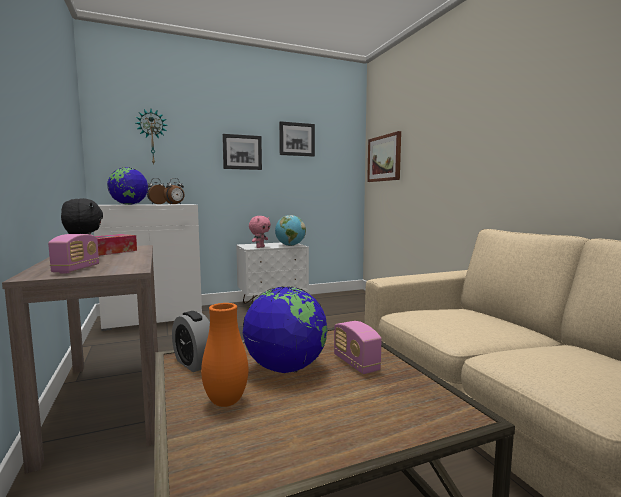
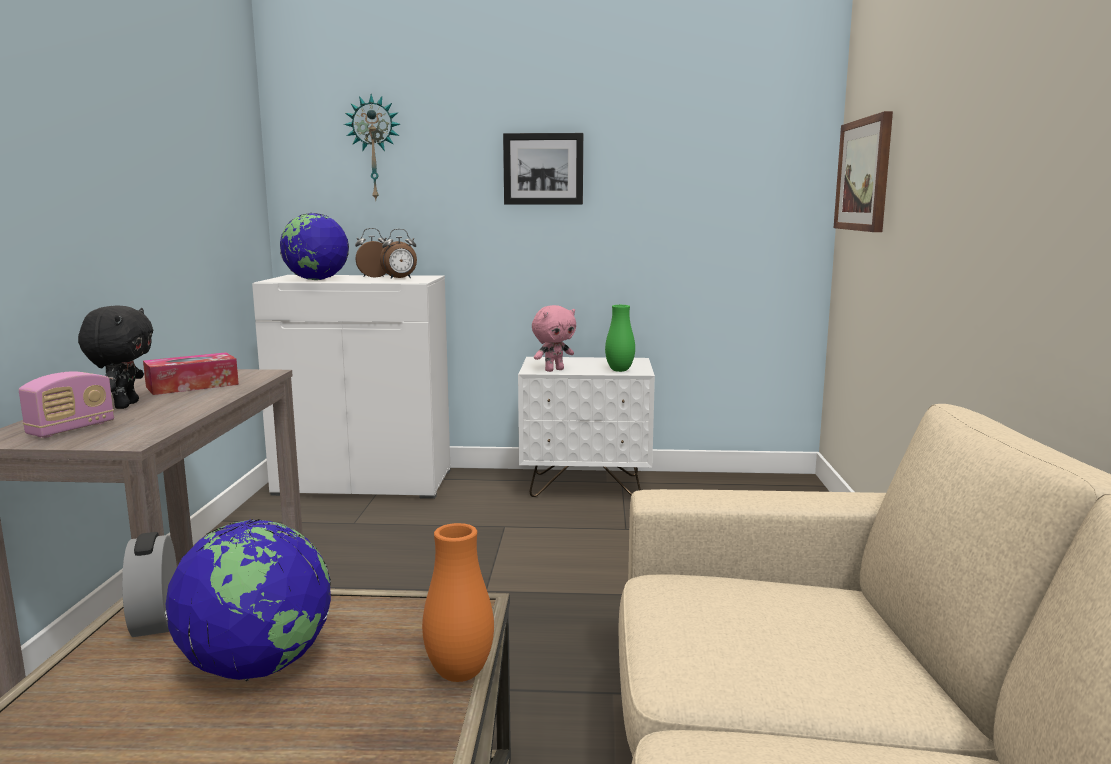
camera: 25 degrees right, 5 degrees up
(226, 402) = (96, 708): orange vase -> orange vase (459, 674)
(290, 245) = (619, 370): globe -> green vase
(296, 139) = (665, 134): picture -> none
(356, 363) = (376, 688): radio -> none

